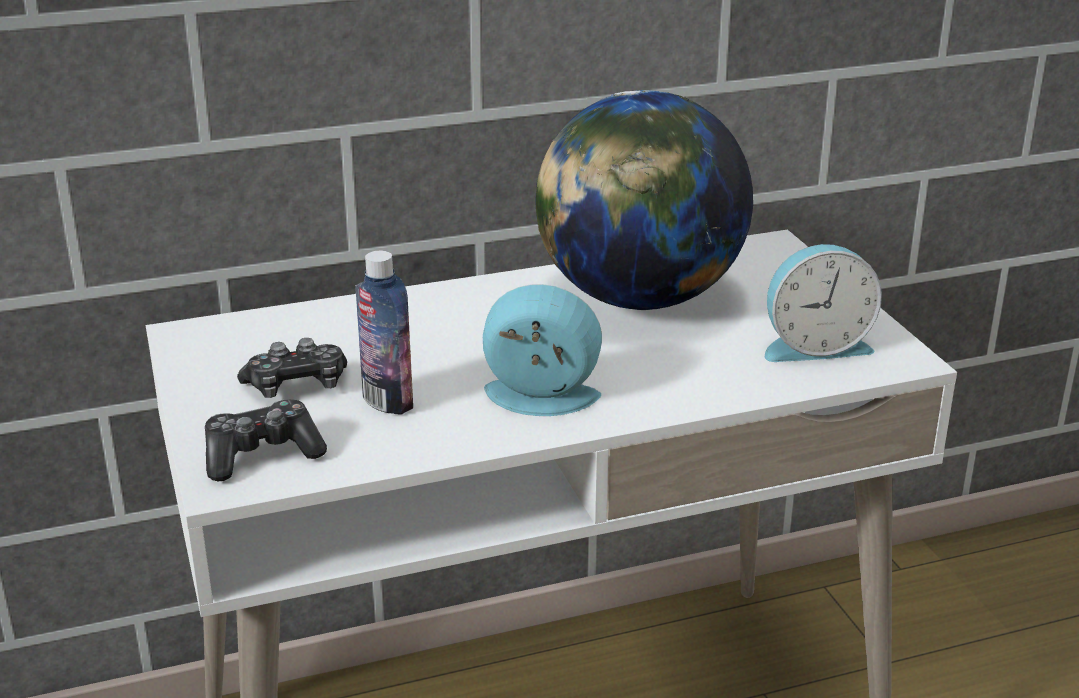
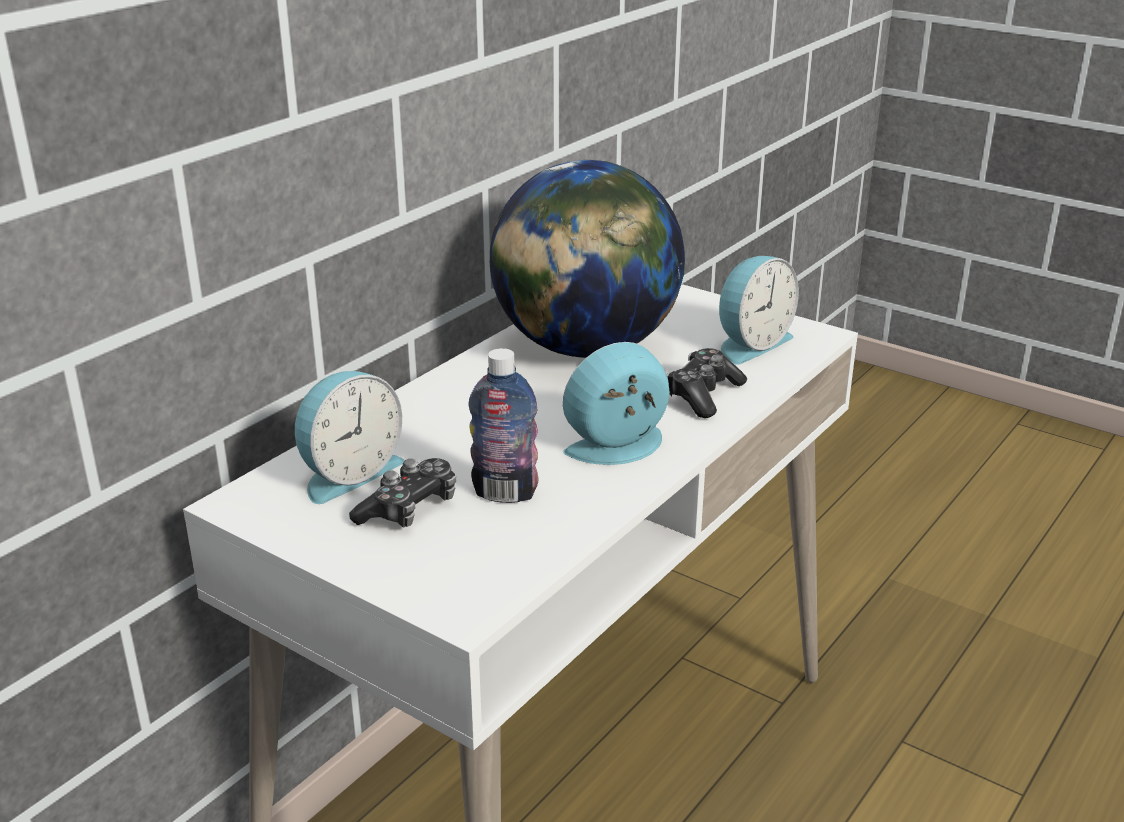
camera: 35 degrees left, 0 degrees up
(261, 454) = (461, 575): game controller -> game controller (703, 395)
(291, 340) = (348, 473): none -> alarm clock

